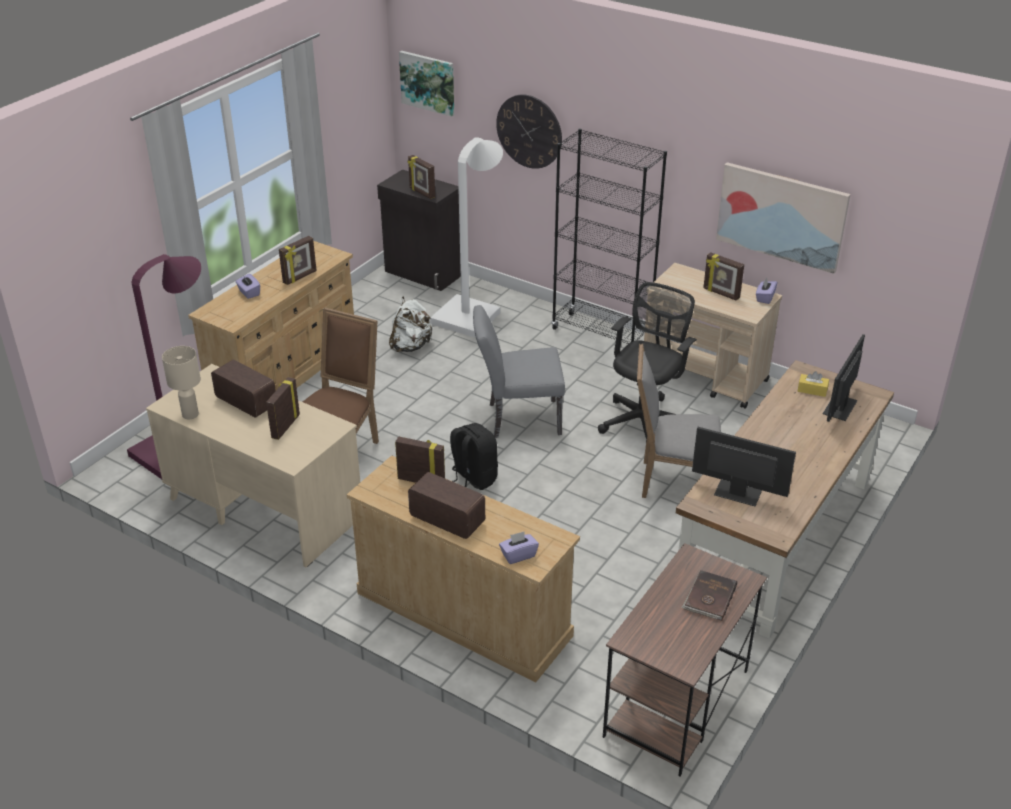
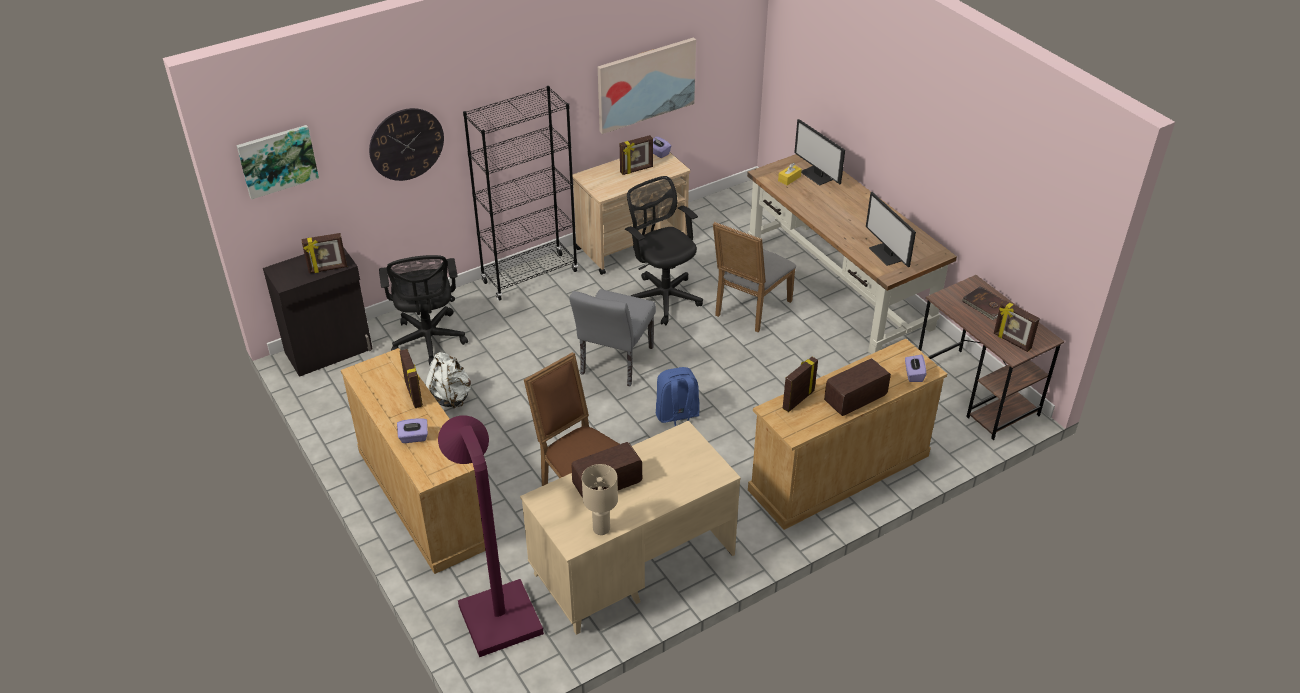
camera: 65 degrees left, 5 degrees up
(285, 426) = (663, 466): picture frame -> picture frame (1011, 342)
(471, 313) = (429, 341): white floor lamp -> black office chair
(473, 478) = (677, 416): black backpack -> blue backpack
(737, 493) = (887, 254): monitor -> monitor turned 75 degrees counterclockwise

